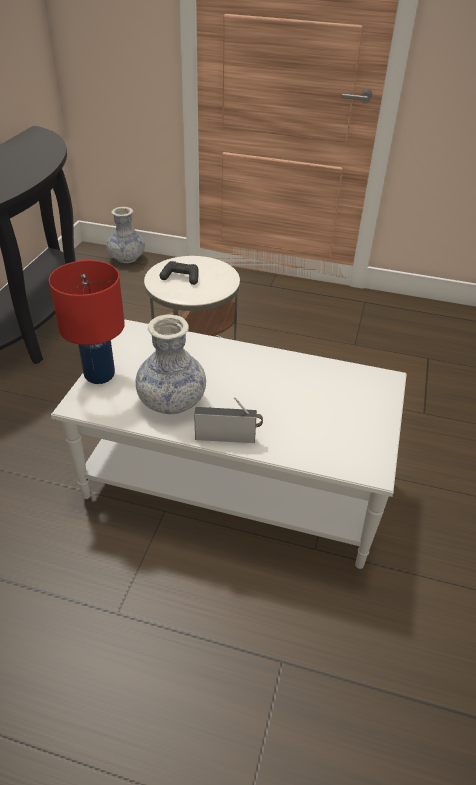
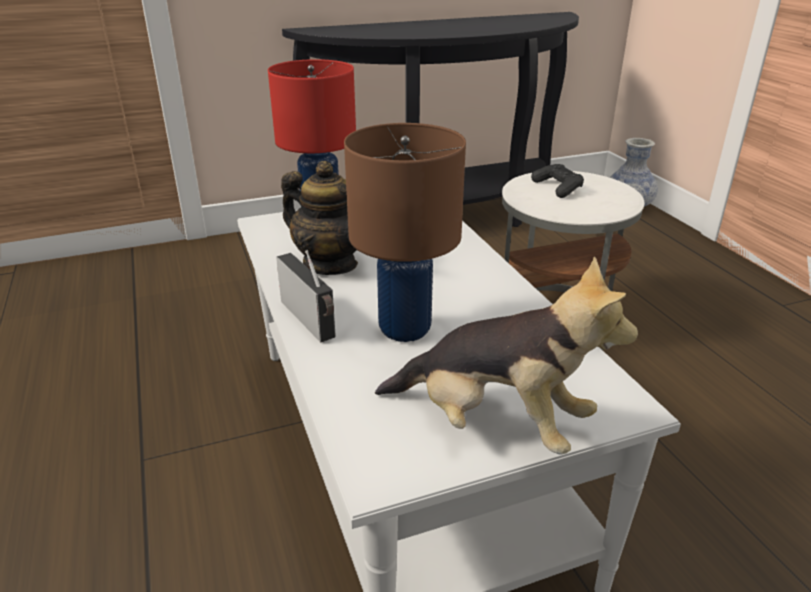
camera: 55 degrees right, 10 degrees down
(172, 402) = (330, 264): vase -> teapot
(271, 410) = (401, 330): none -> brown table lamp
(368, 420) = (494, 424): none -> plush toy

